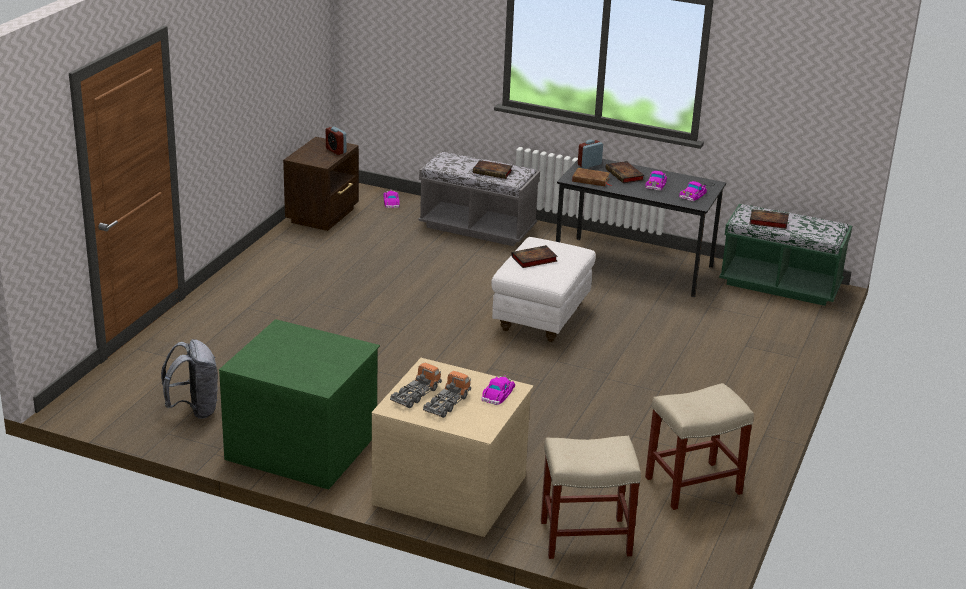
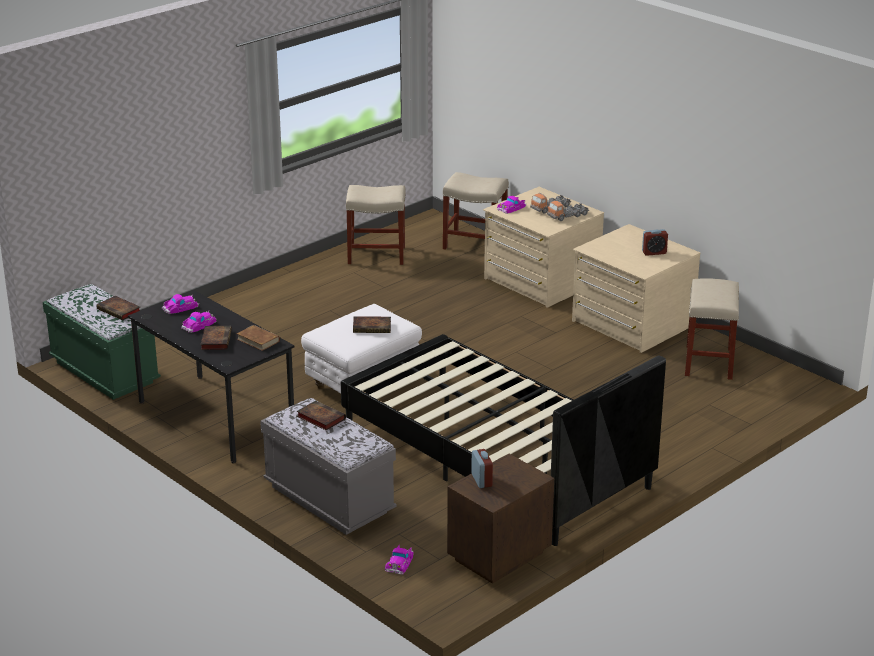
camera: 155 degrees left, 0 degrees up
(194, 410) = (709, 363): grey backpack -> beige stool
(303, 445) = (631, 324): green dresser -> beige dresser
(370, 278) = (494, 456): none -> black bed
(589, 164) = (236, 358): alarm clock -> alarm clock (654, 252)

